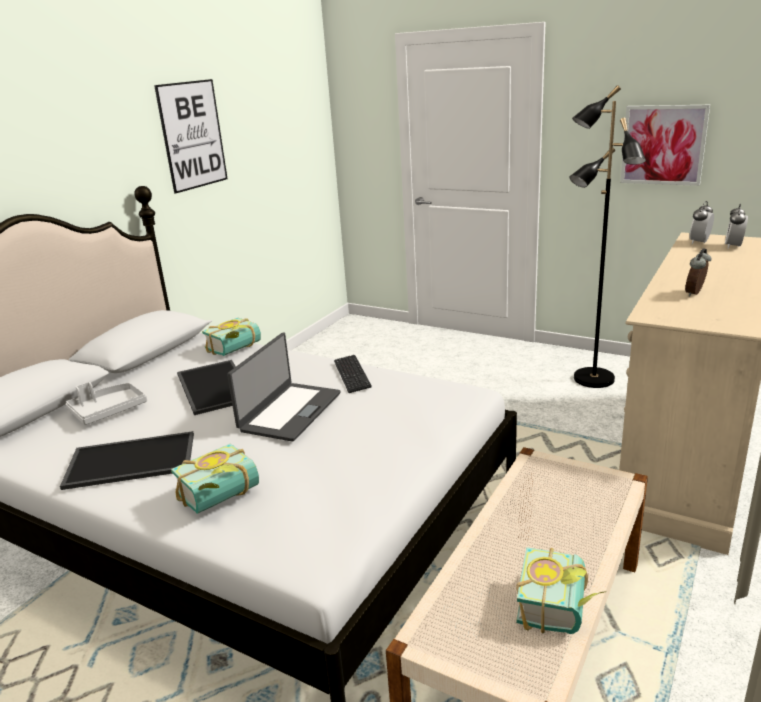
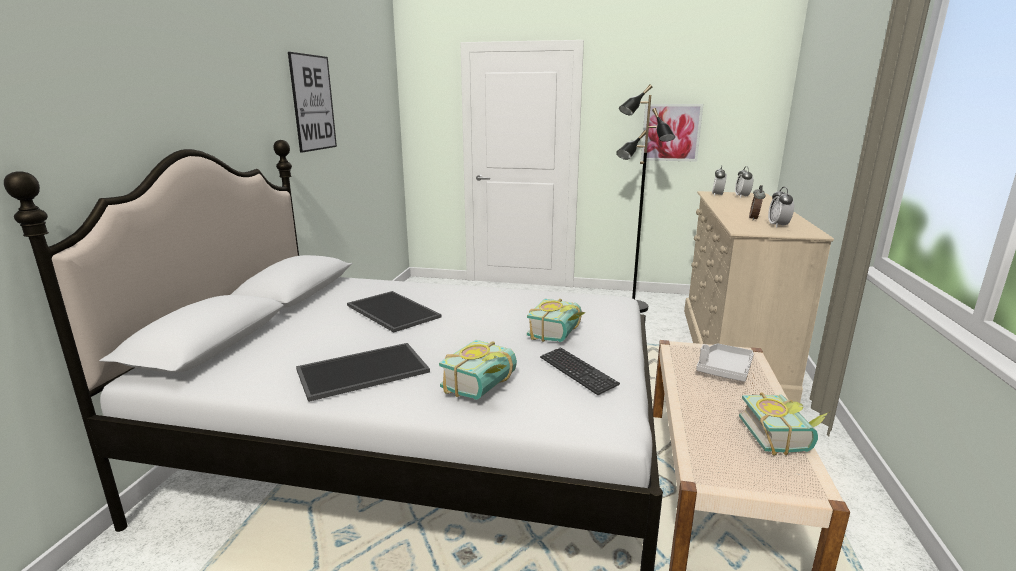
camera: 20 degrees left, 5 degrees down
(108, 411) = (298, 337): grey tray -> grey tray (724, 369)
(237, 349) = (387, 284): book -> book (560, 333)
(289, 411) = (482, 322): laptop -> none
(352, 375) = (510, 295): keyboard -> keyboard (577, 372)
(712, 309) = (778, 226): none -> alarm clock

